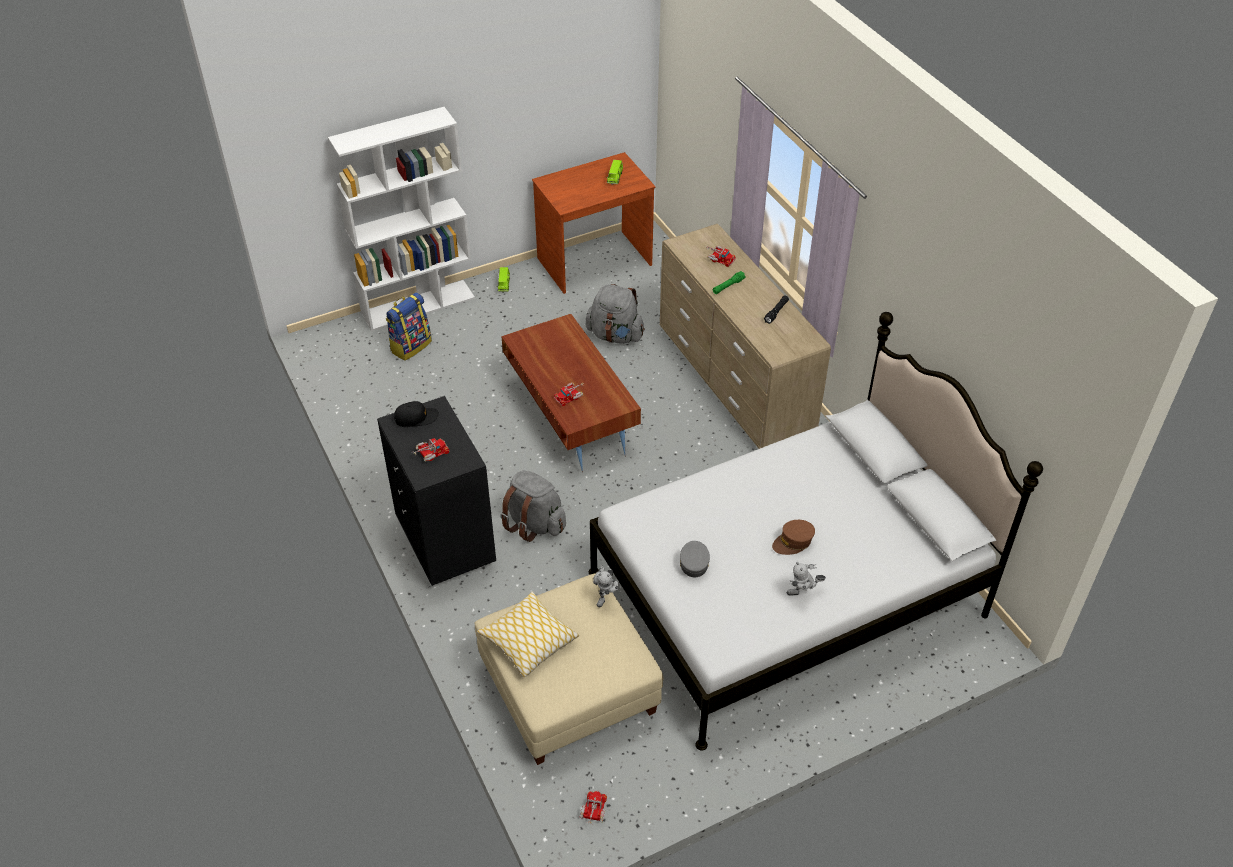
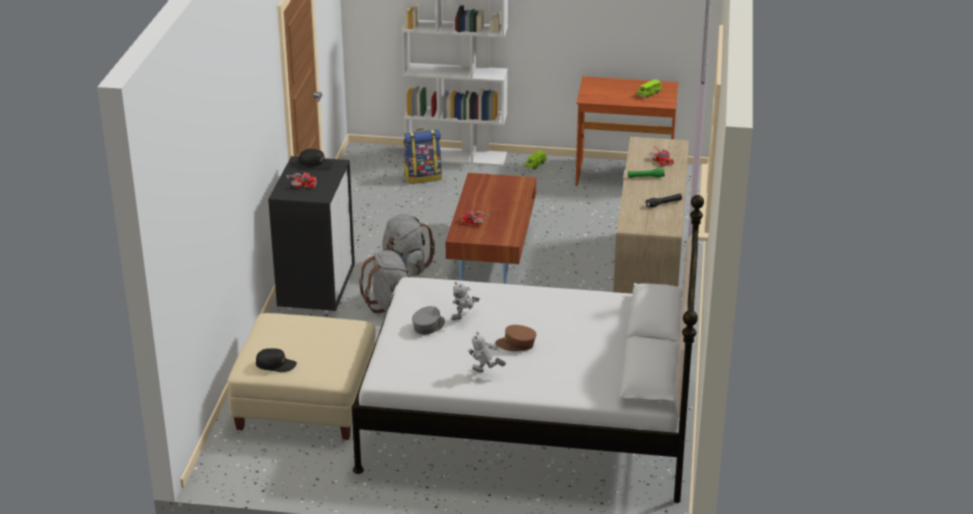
camera: 35 degrees right, 15 degrees down
(528, 640) = (278, 333): pillow -> none
(568, 685) = (276, 365): none -> black cap
(593, 812) = (243, 470): toy truck -> none
(606, 596) = (359, 333): toy robot -> toy robot (464, 317)
(615, 335) = (585, 223): grey backpack -> grey backpack (405, 268)

